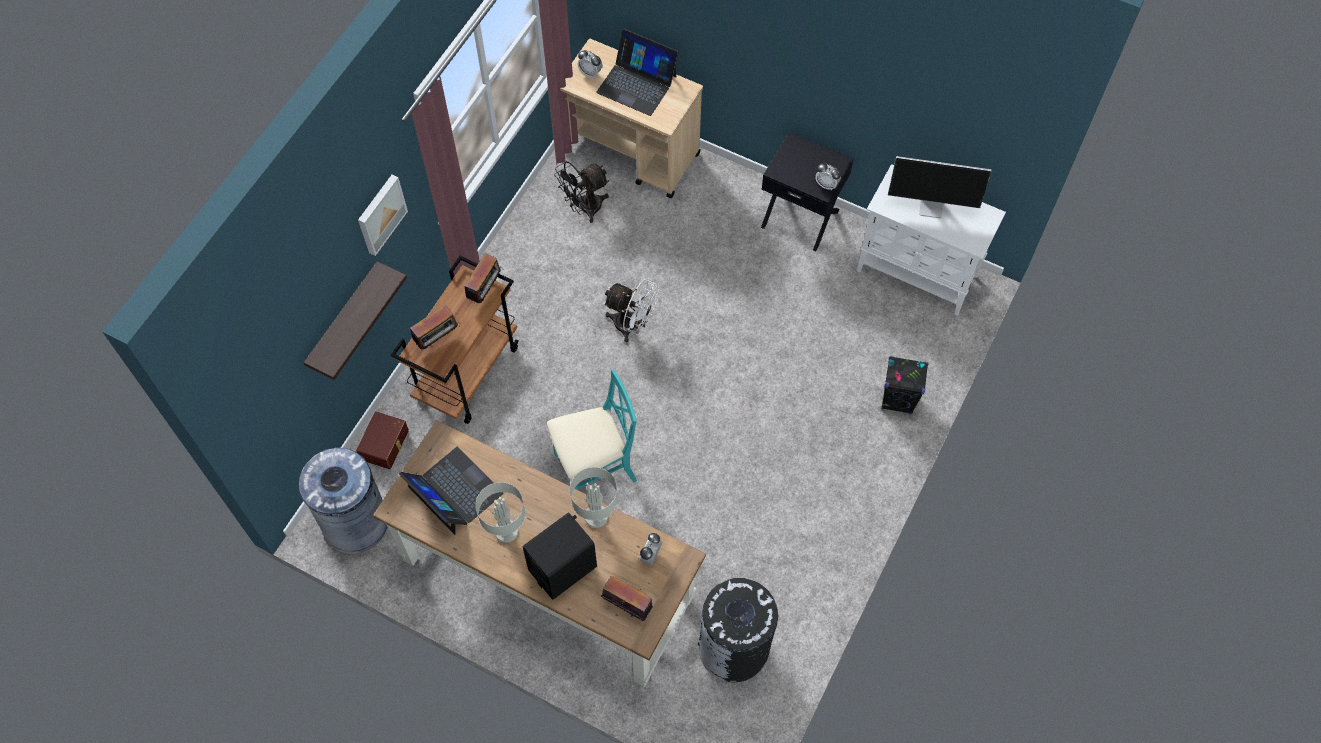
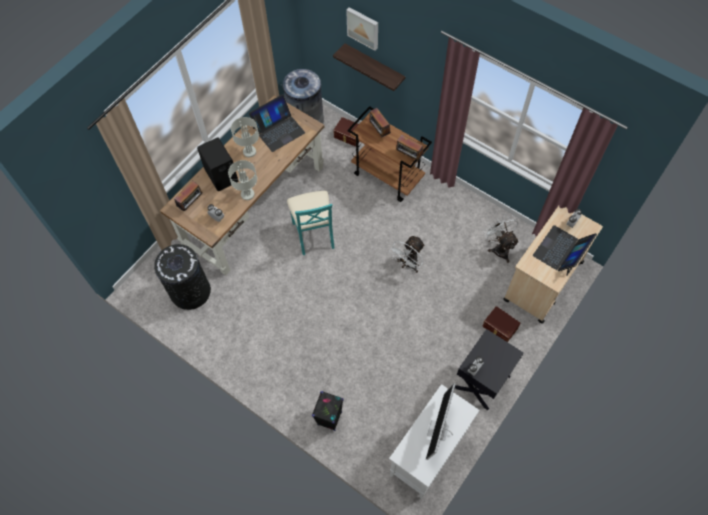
camera: 100 degrees right, 0 degrees up
(380, 214) = (418, 60): picture -> picture (363, 27)
(584, 208) = (499, 248): black fan -> white fan
(715, 201) = (499, 327): none -> brown storage box

